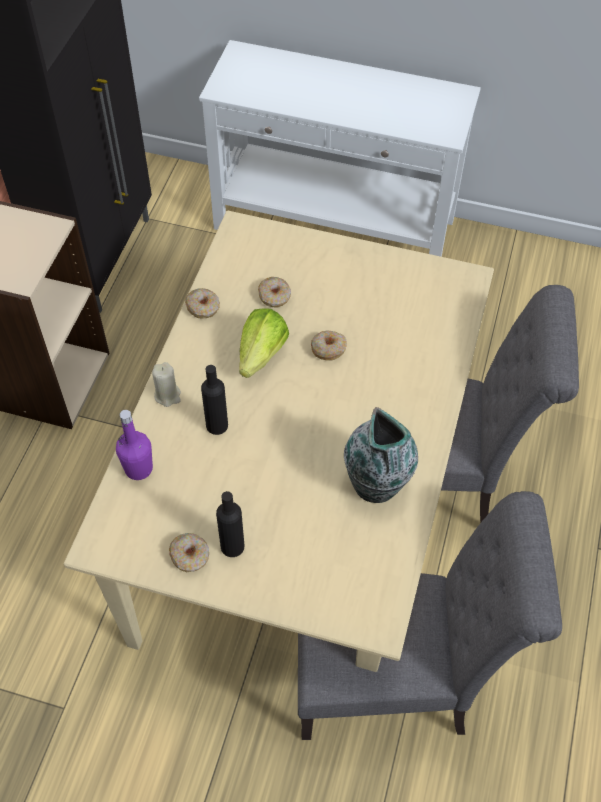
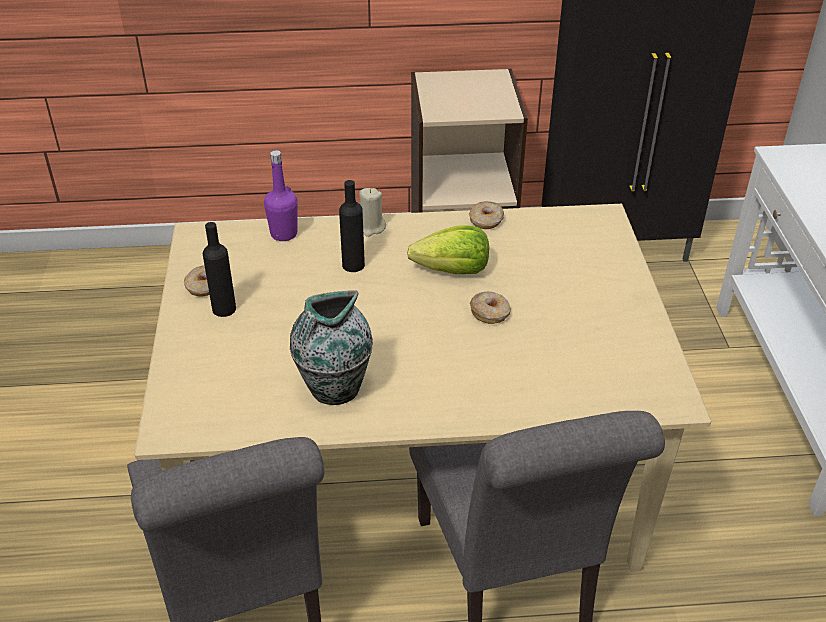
camera: 70 degrees right, 15 degrees down
(274, 296) = (532, 260): donut -> none

